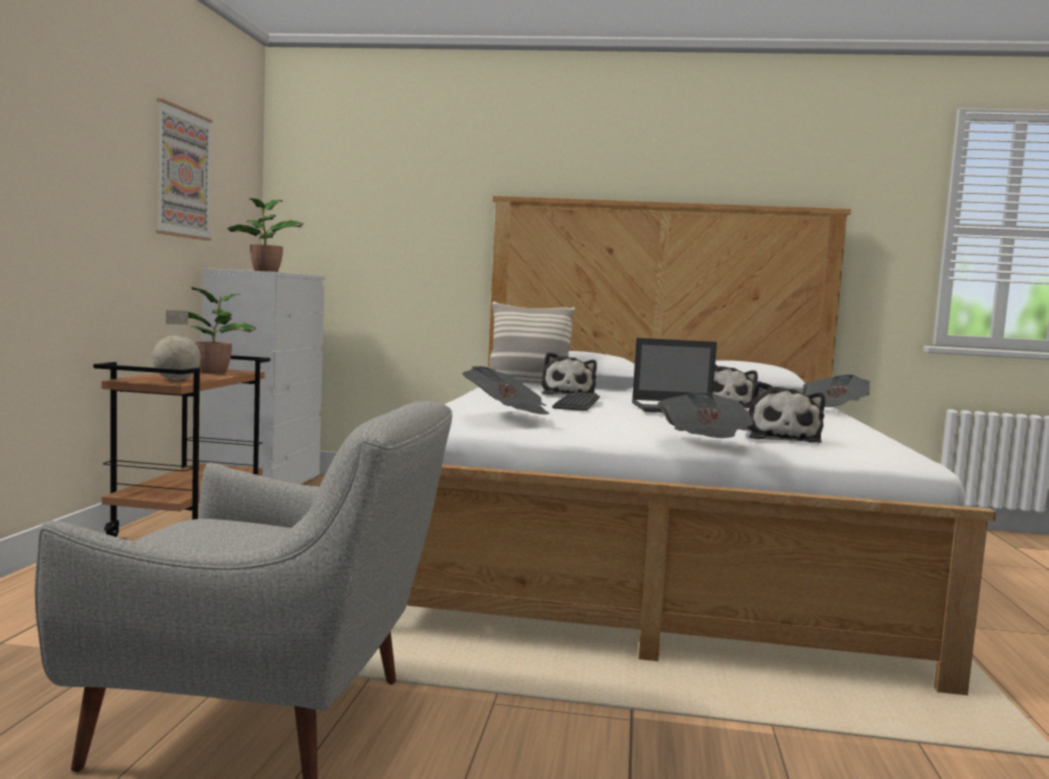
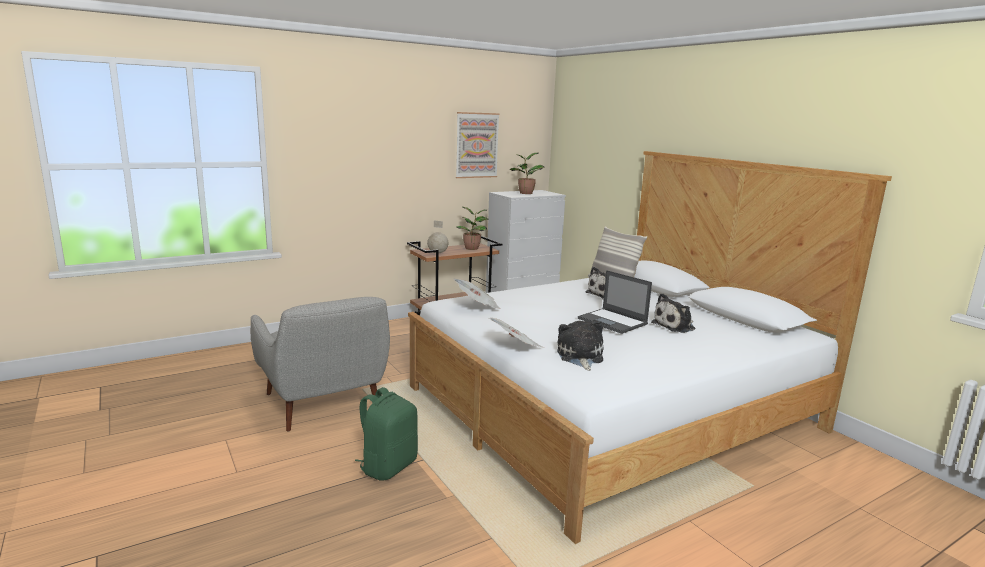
camera: 50 degrees right, 10 degrees up
(577, 403) = (560, 304): keyboard -> none
(618, 745) = (388, 466): none -> green backpack
(781, 438) = (580, 357): plush toy -> plush toy turned 120 degrees clockwise
(832, 411) = (751, 349): newspaper -> none

